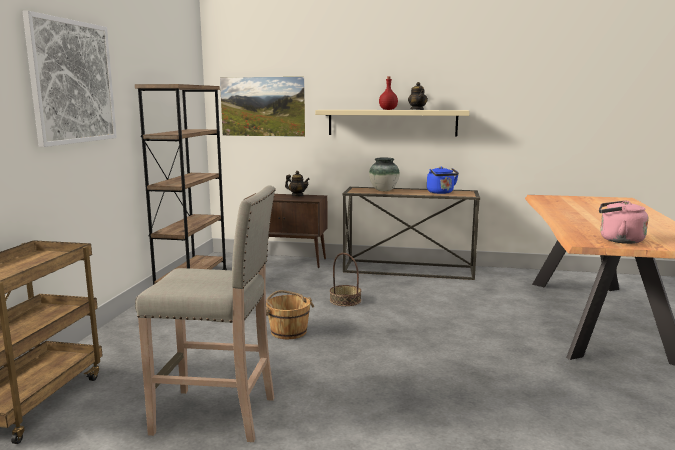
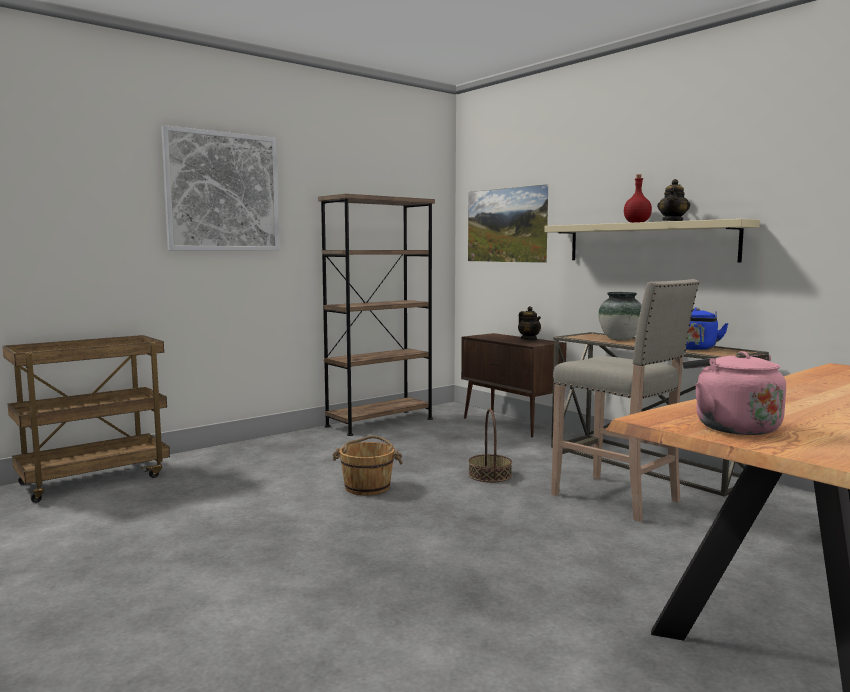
camera: 40 degrees right, 5 degrees down
(218, 415) = (167, 533): beige stool -> beige stool (617, 498)

